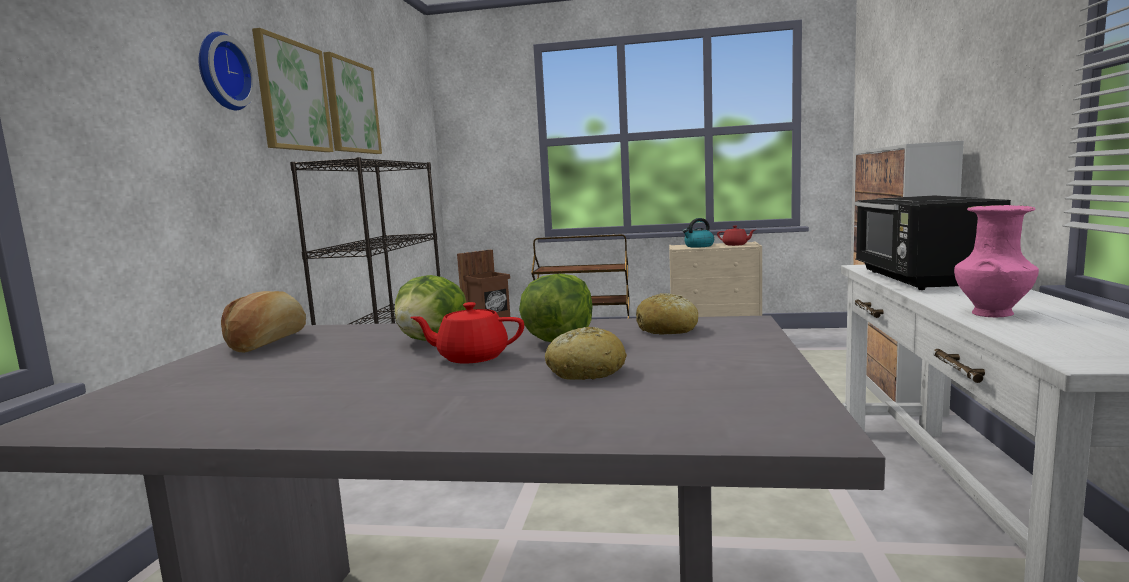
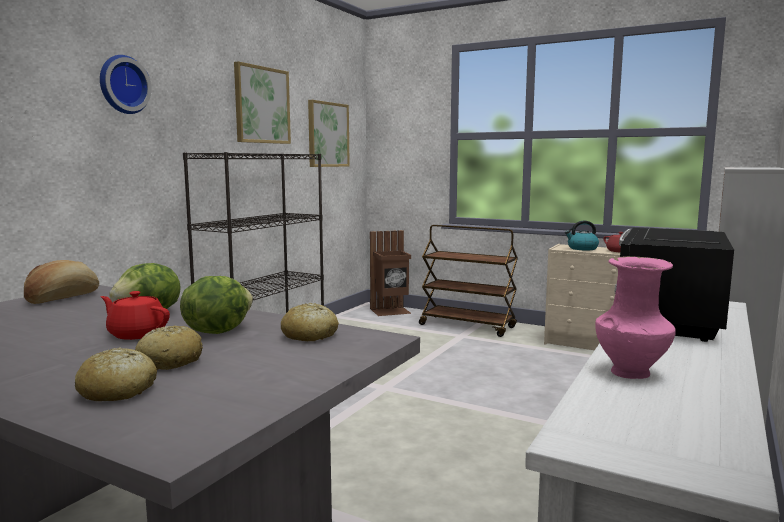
camera: 20 degrees right, 0 degrees up
(293, 96) = (195, 99): picture -> picture (328, 134)
(603, 404) = (118, 391): none -> bread

